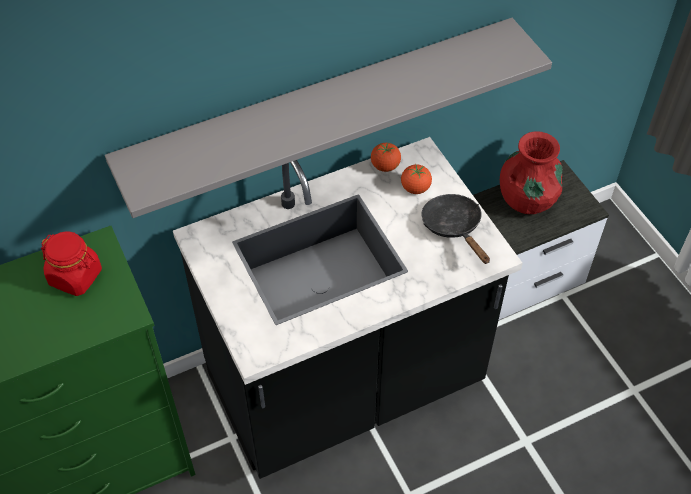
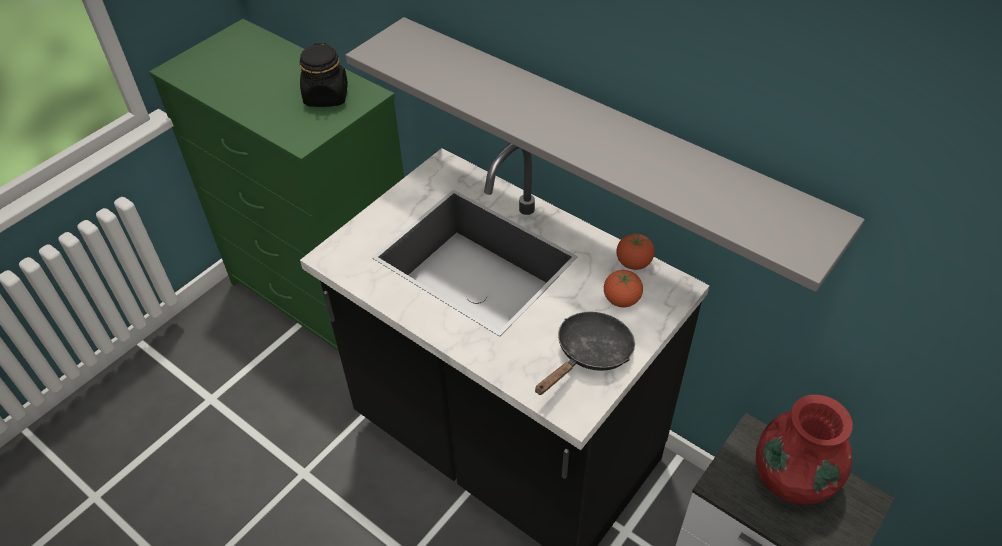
camera: 65 degrees right, 5 degrees down
(76, 276) = (326, 96): red jar -> black jar

